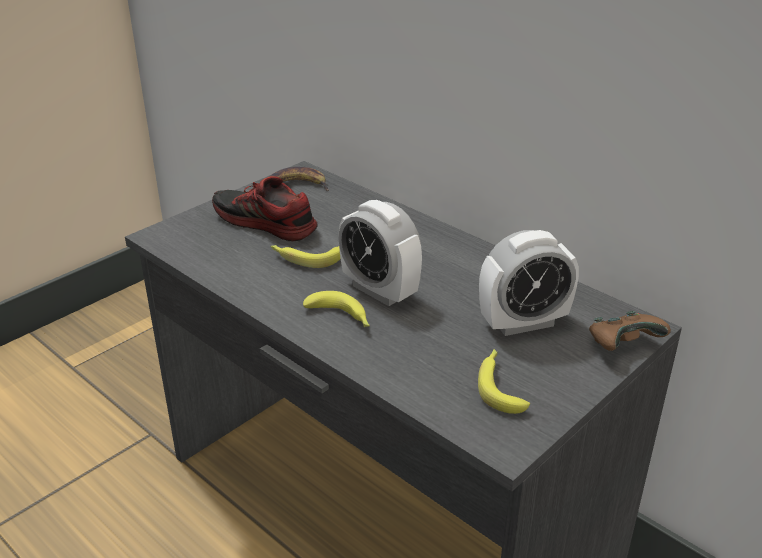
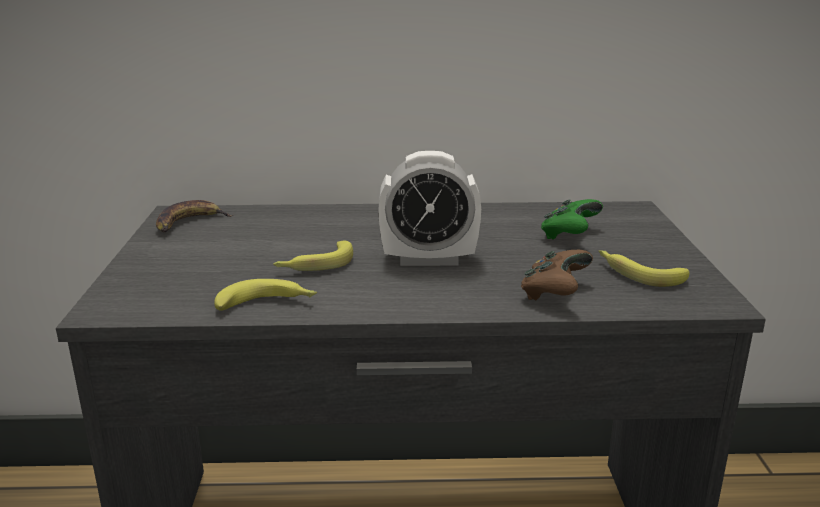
camera: 45 degrees left, 10 degrees down
(264, 224) = (216, 258): shoe -> none
(341, 317) = (438, 288): banana -> banana (268, 304)
(523, 323) = (569, 235): alarm clock -> green game controller
(622, 346) = (648, 222): brown game controller -> brown game controller (554, 293)

